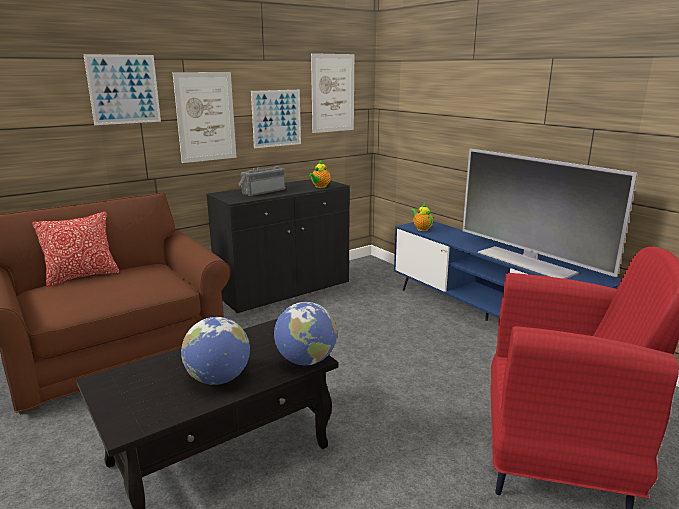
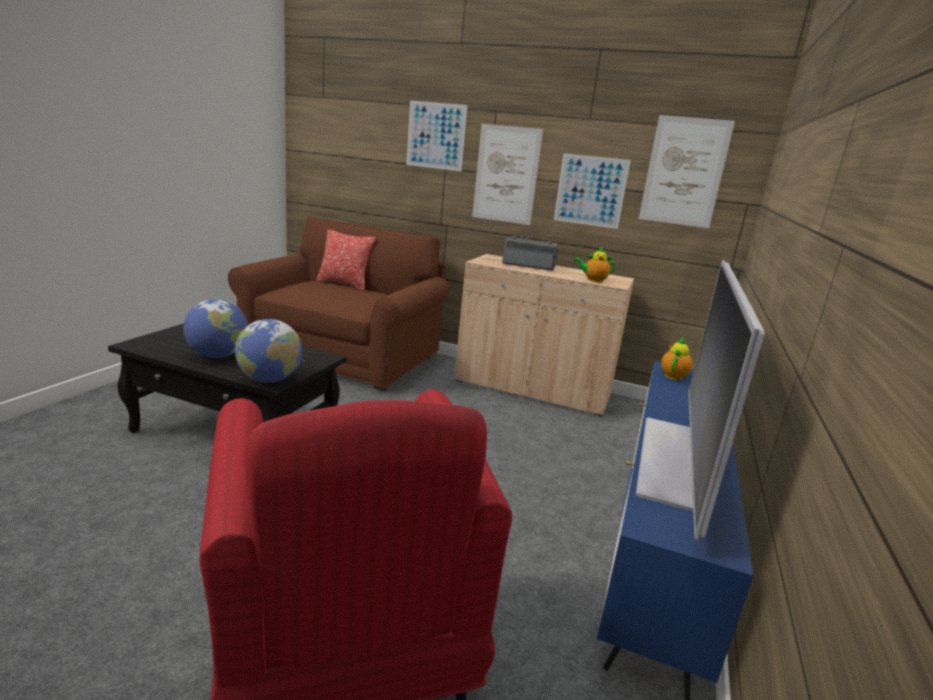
camera: 55 degrees right, 0 degrees up
(284, 290) = (532, 388): black cabinet -> beige cabinet

